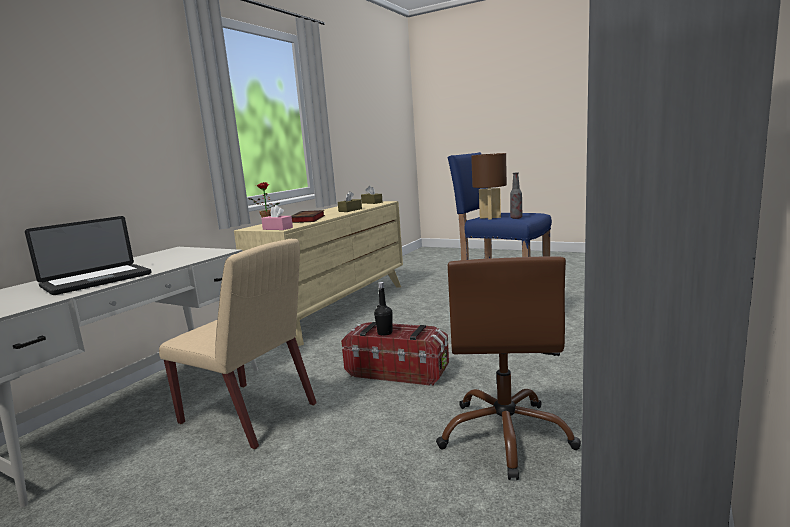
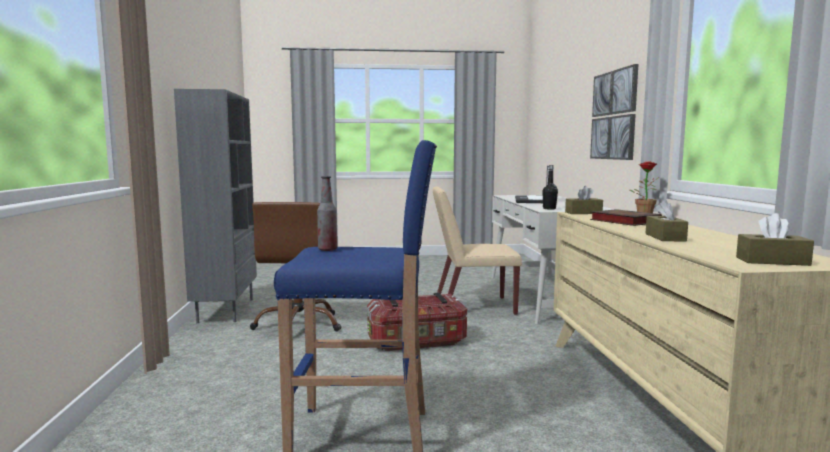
camera: 145 degrees right, 5 degrees down
(104, 145) = (614, 115): none -> picture
(277, 228) = (583, 213): pink tissue box -> brown tissue box
(385, 333) = (424, 301): black bottle -> black bottle (549, 208)
(489, 217) = (373, 249): brown table lamp -> none
(506, 435) = (299, 325): brown office chair -> brown office chair turned 150 degrees counterclockwise

